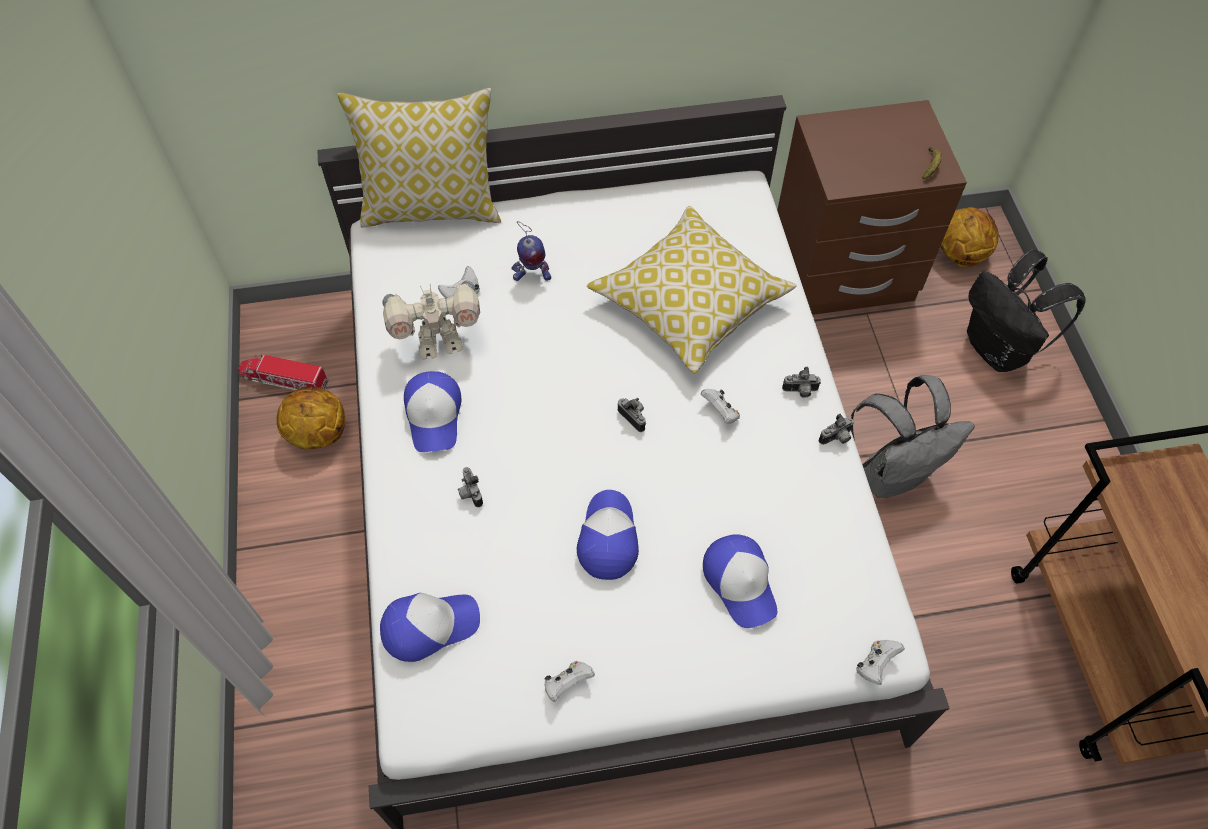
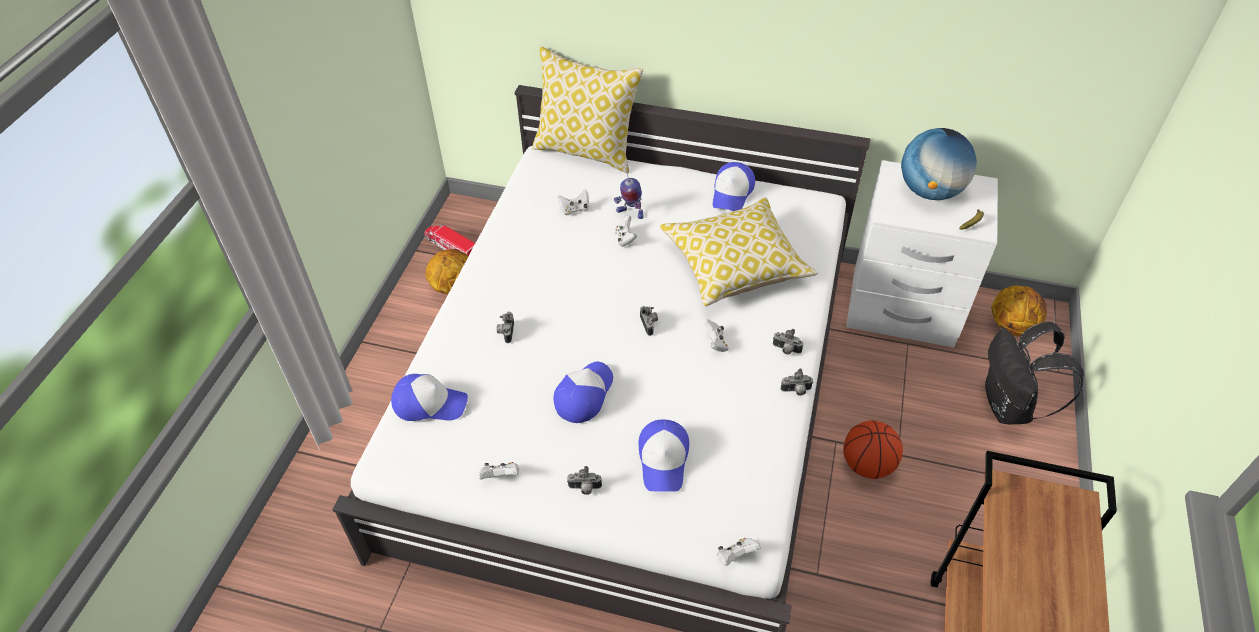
camera: 25 degrees right, 10 degrees down
(434, 416) = (511, 277): cap -> cap (732, 193)
(439, 343) = (541, 234): toy robot -> none
(544, 313) = (625, 238): none -> white game controller
(672, 656) = (584, 488): none -> camera
(842, 274) = (902, 309): brown nightstand -> white nightstand
(868, 140) = (930, 191): none -> globe
(892, 473) = (867, 465): grey backpack -> basketball

